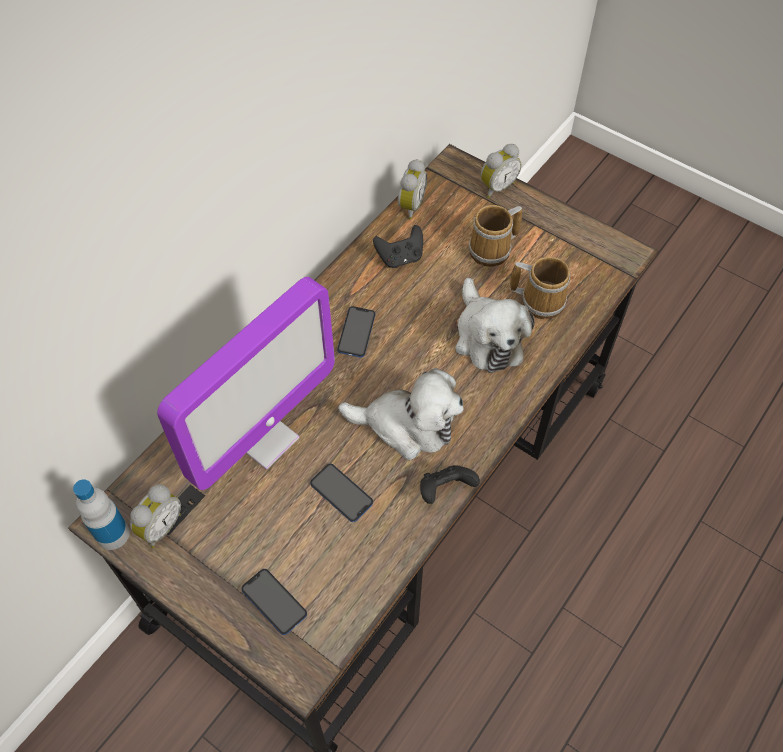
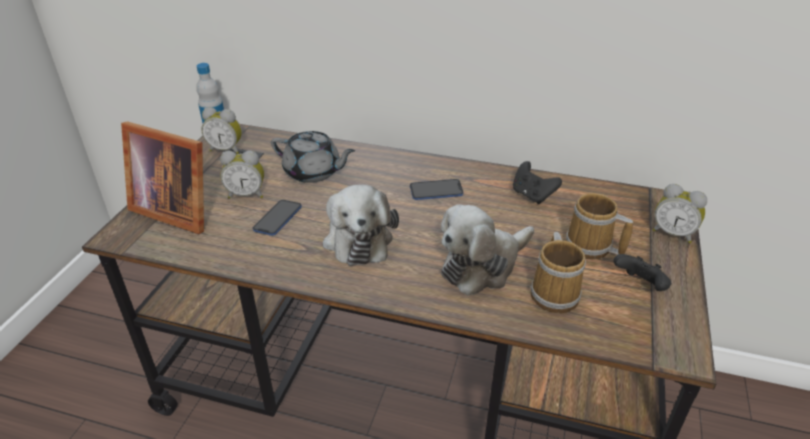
camera: 70 degrees right, 20 degrees down
(264, 438) = (313, 172): monitor -> grey teapot
(274, 602) = (175, 209): phone -> picture frame
(409, 206) = (594, 187): alarm clock -> alarm clock (246, 194)
(445, 490) = (300, 274): black game controller -> black game controller (640, 286)

